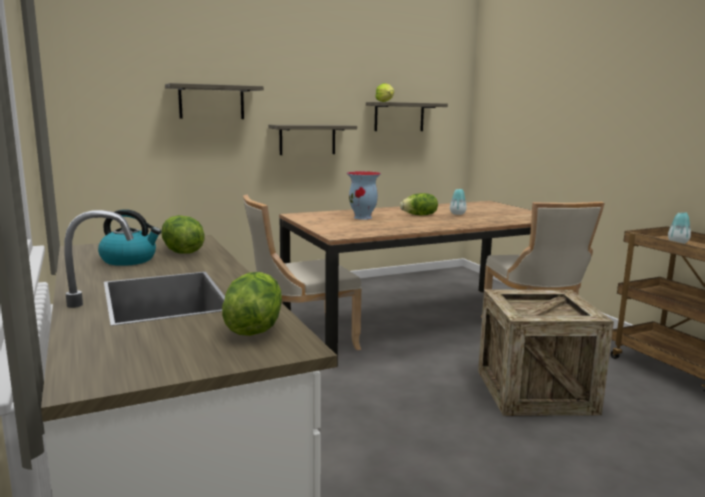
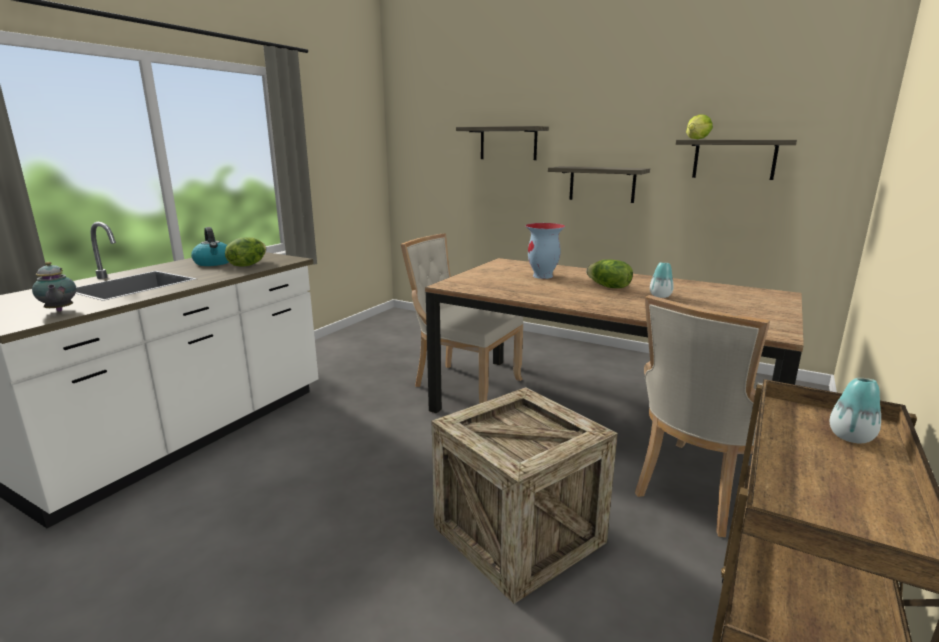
camera: 55 degrees right, 5 degrees up
(253, 328) = (59, 311): lettuce -> teapot

